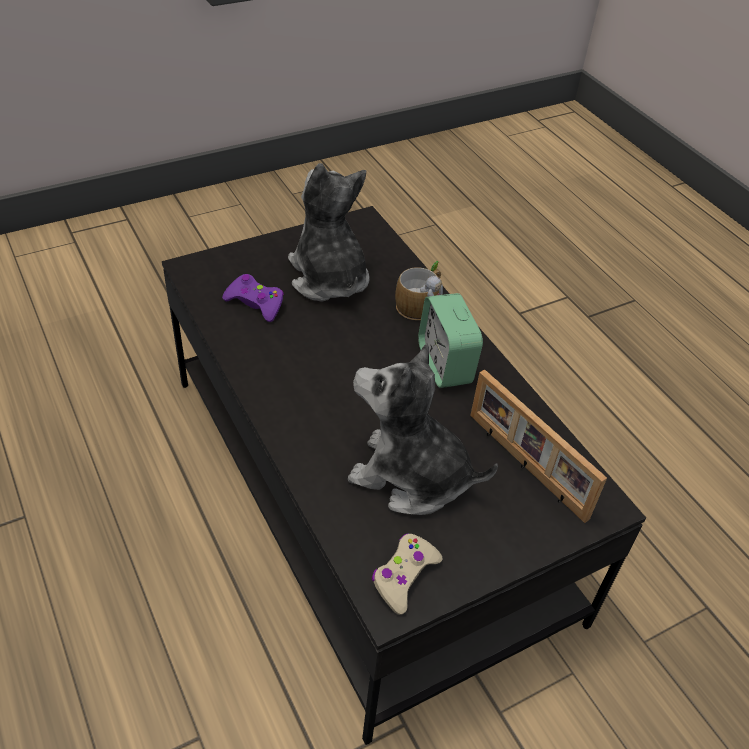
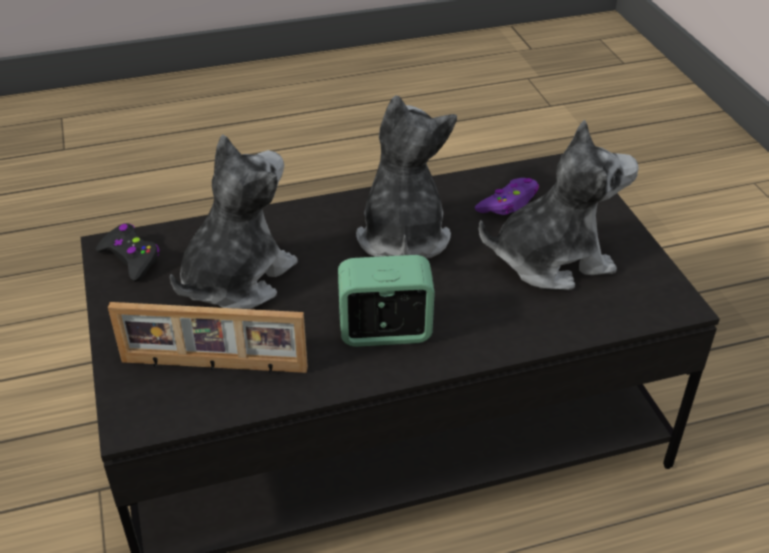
camera: 105 degrees right, 5 degrees down
(315, 367) = (402, 235): none -> plush toy
(404, 577) = (131, 258): beige game controller -> black game controller
(421, 303) = (499, 331): mug -> none
(525, 466) = (213, 367): picture frame -> picture frame turned 150 degrees counterclockwise

